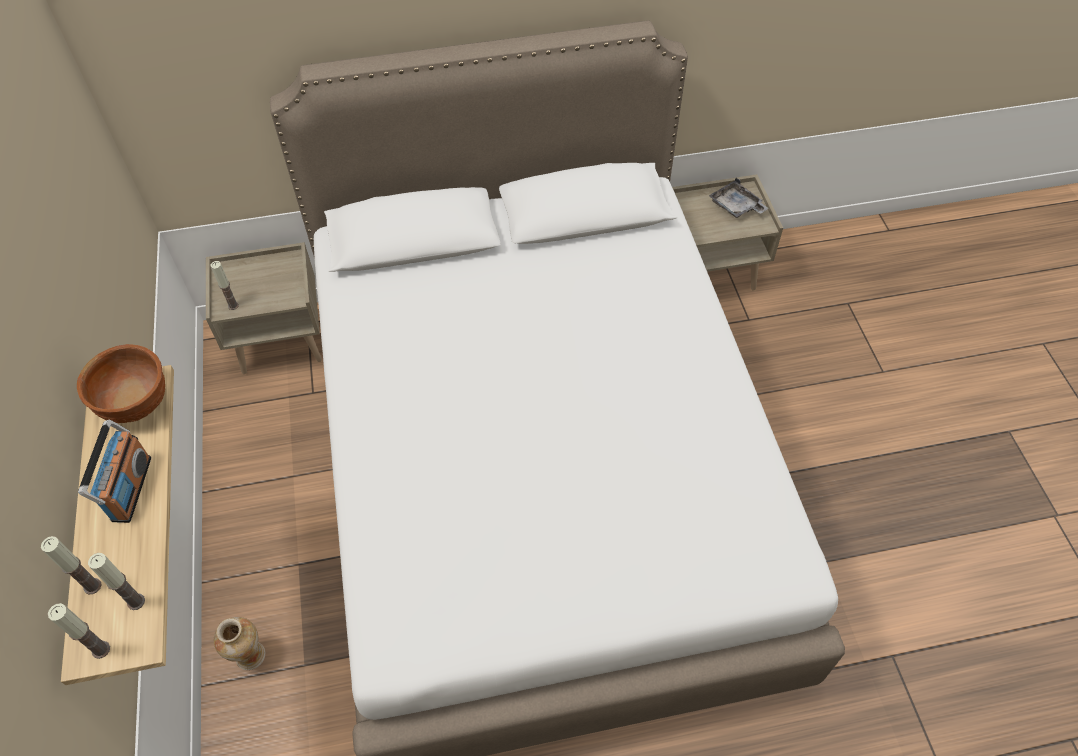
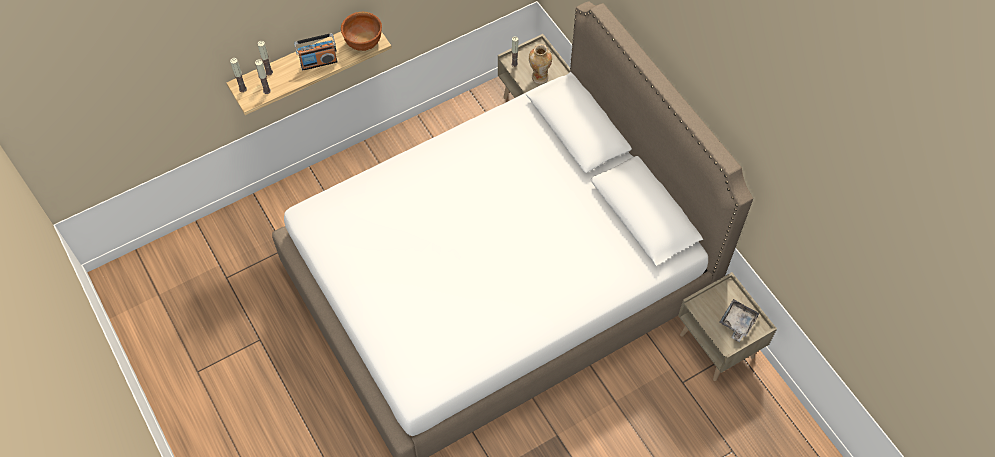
camera: 70 degrees right, 5 degrees up
(250, 657) = (331, 181): vase -> vase (539, 77)

